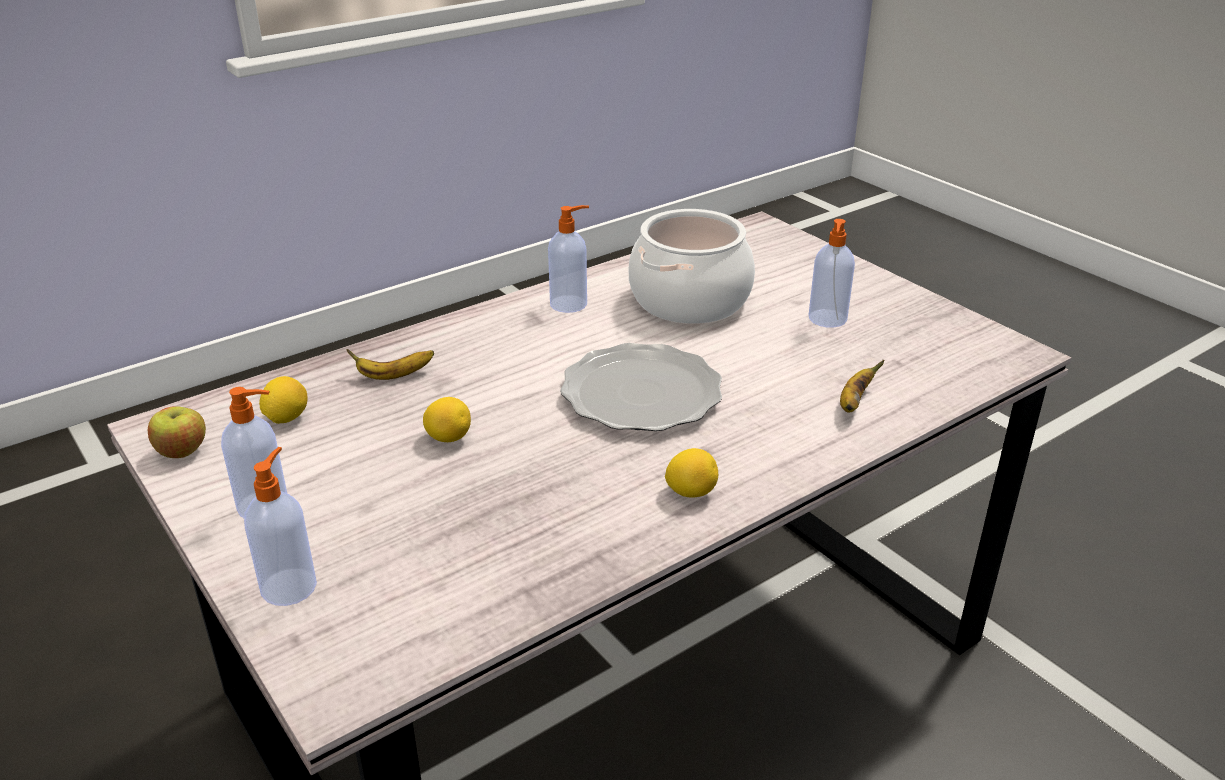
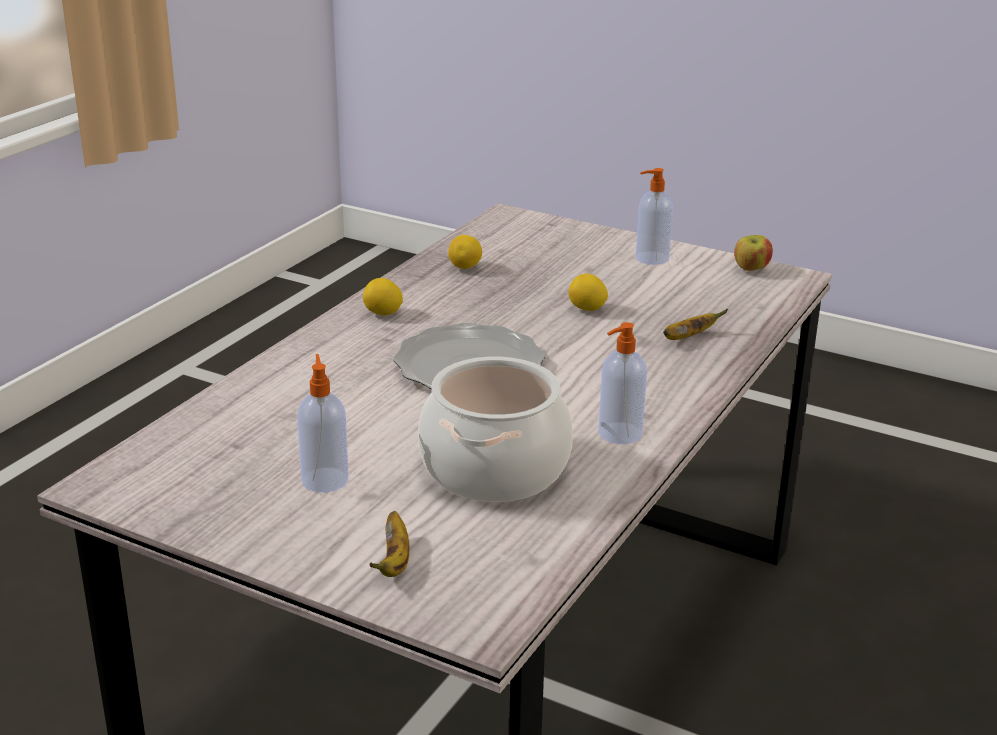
camera: 155 degrees right, 5 degrees down
(286, 418) = (719, 297): lemon -> lemon (465, 267)
(290, 586) = (582, 236): soap dispenser -> none
(854, 402) = (275, 397): banana -> banana (394, 561)

